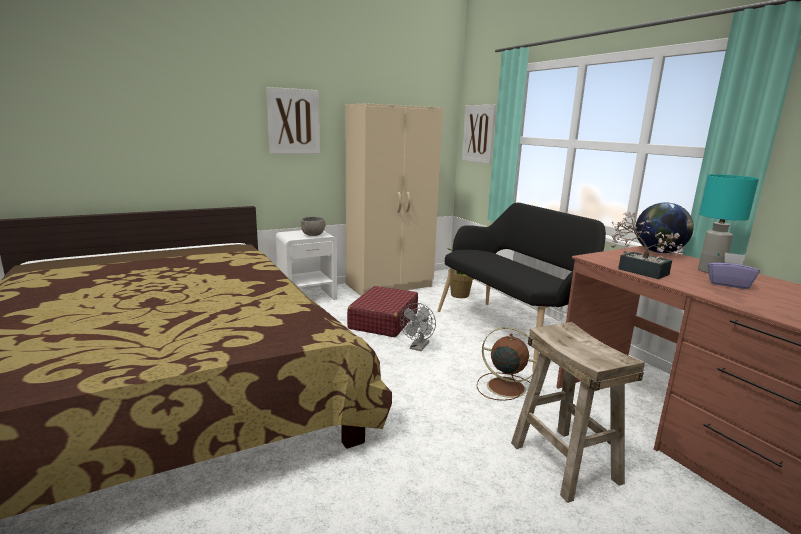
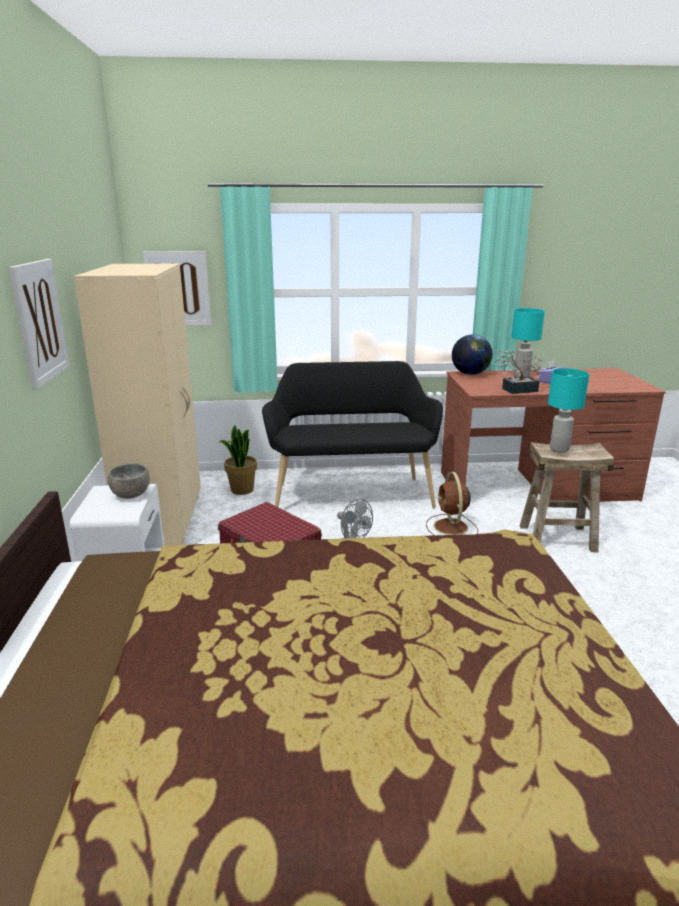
camera: 65 degrees left, 5 degrees up
(504, 387) = (451, 528): brown fan -> brown fan turned 60 degrees counterclockwise
(576, 338) = (559, 449): none -> turquoise table lamp

